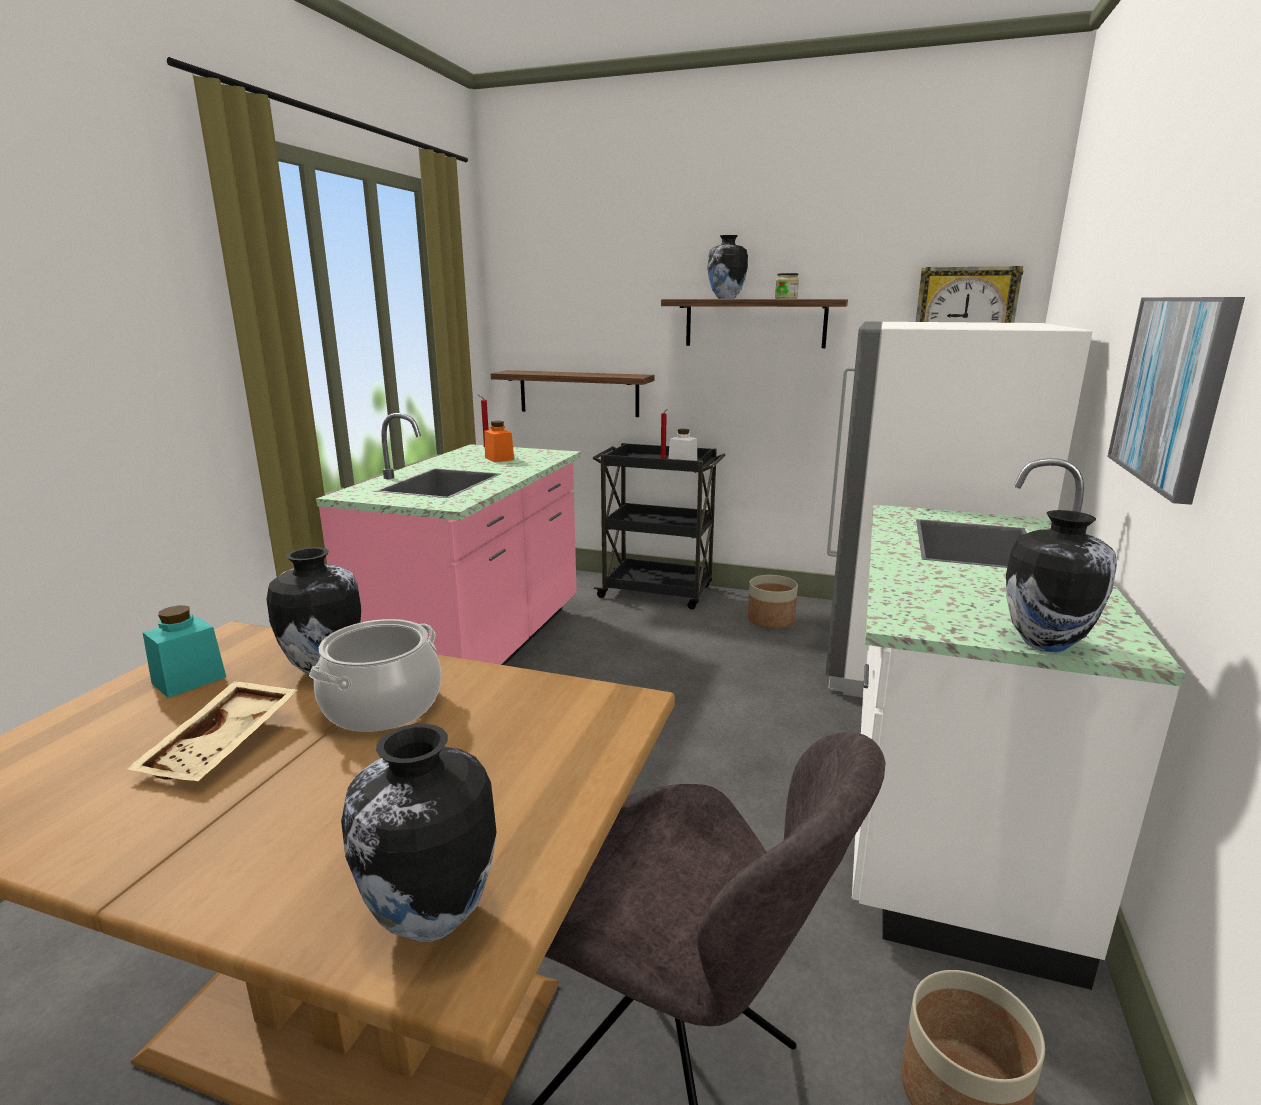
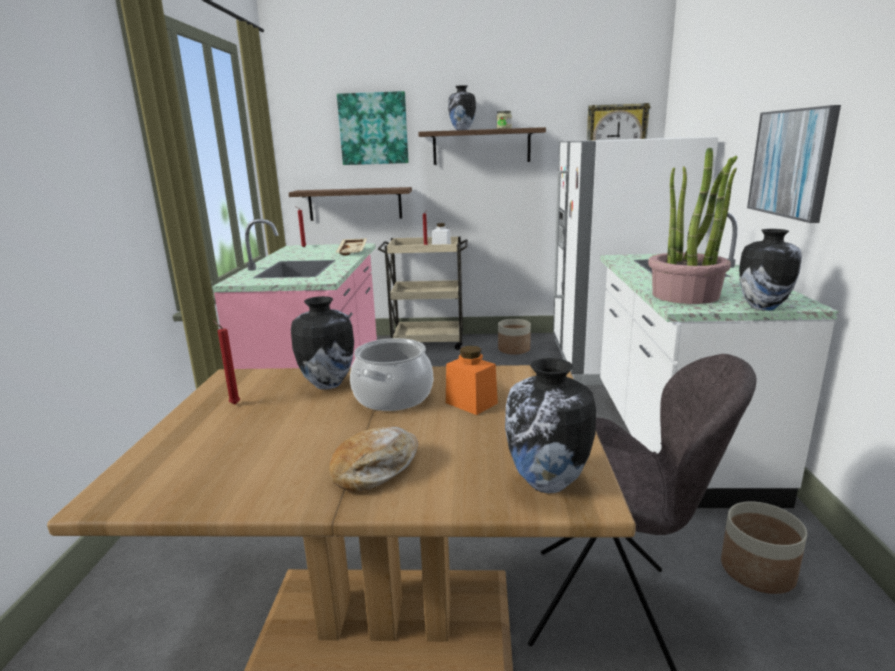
camera: 15 degrees left, 0 degrees up
(189, 680) = (233, 404): turquoise jar -> red candle
(224, 745) = (309, 432): beige tray -> beige tray (353, 251)
(237, 830) = (375, 469): none -> bread
(499, 458) = (321, 251): orange jar -> orange jar (471, 403)
(608, 292) = (373, 129): none -> picture
(658, 592) = (428, 342): black cart -> beige cart
(932, 600) = (685, 295): none -> potted plant

